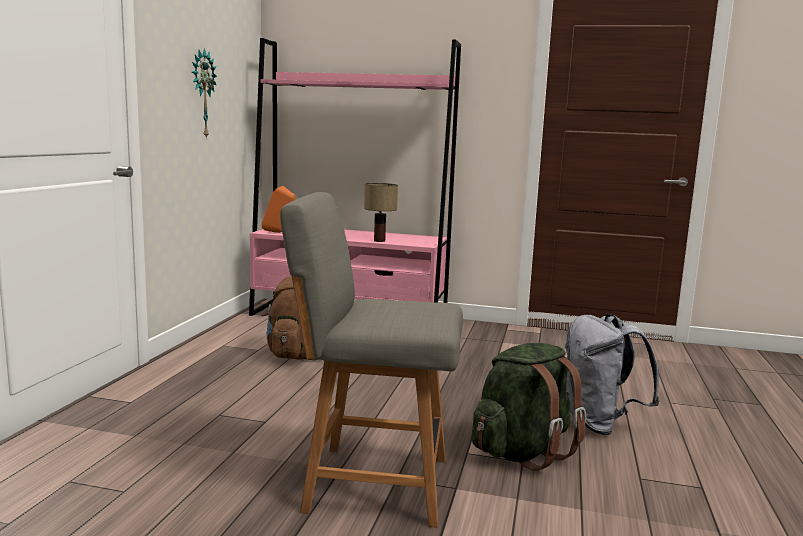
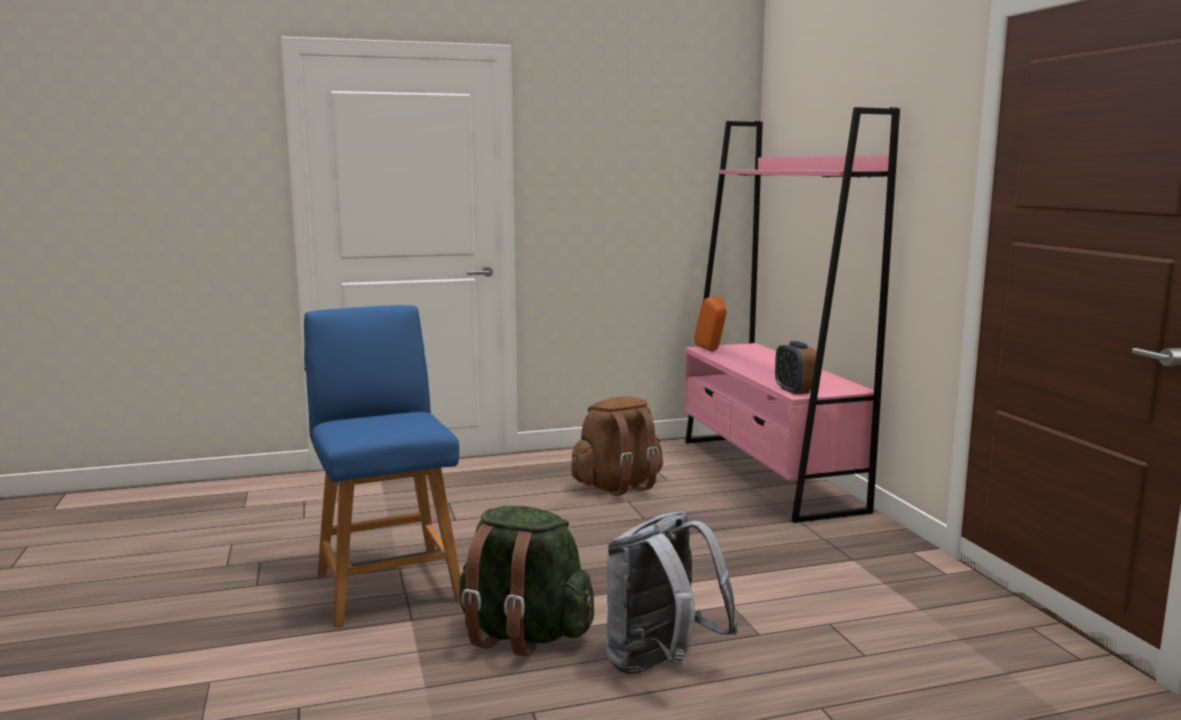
camera: 60 degrees right, 0 degrees up
(201, 94) = (623, 193): wall clock -> none
(371, 483) = (387, 585): grey chair -> blue chair
(378, 241) = (767, 379): table lamp -> none
(417, 243) = (794, 391): none -> alarm clock

